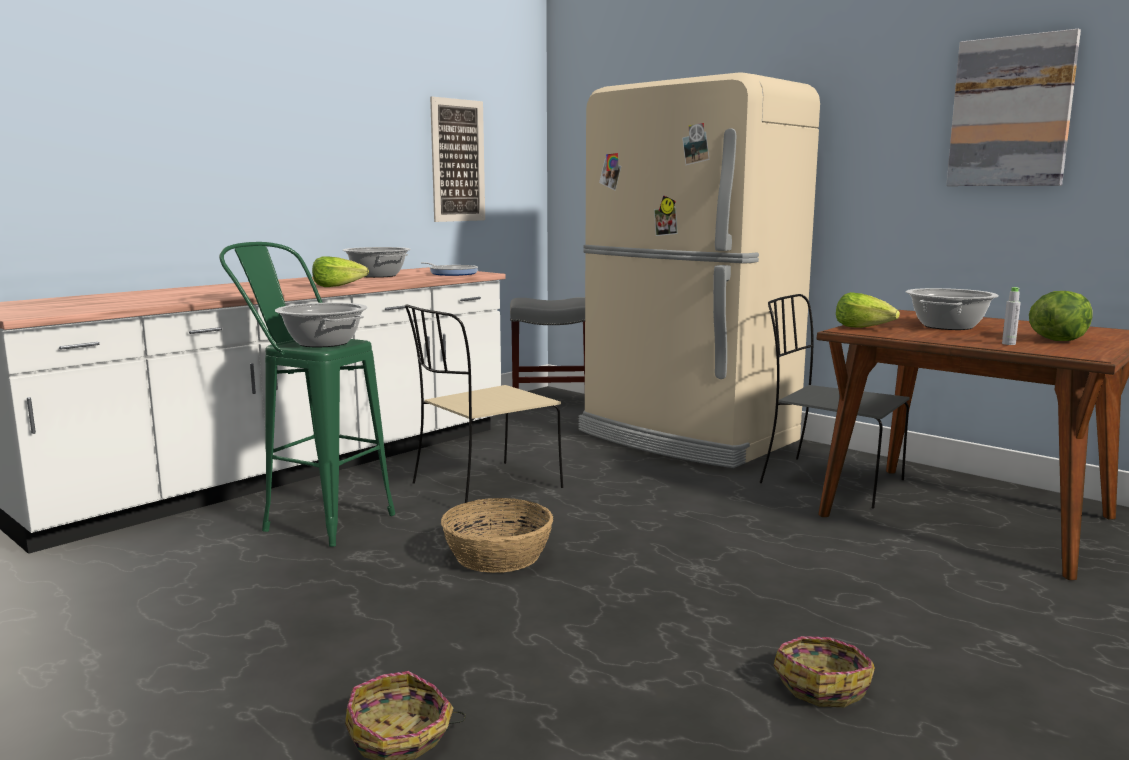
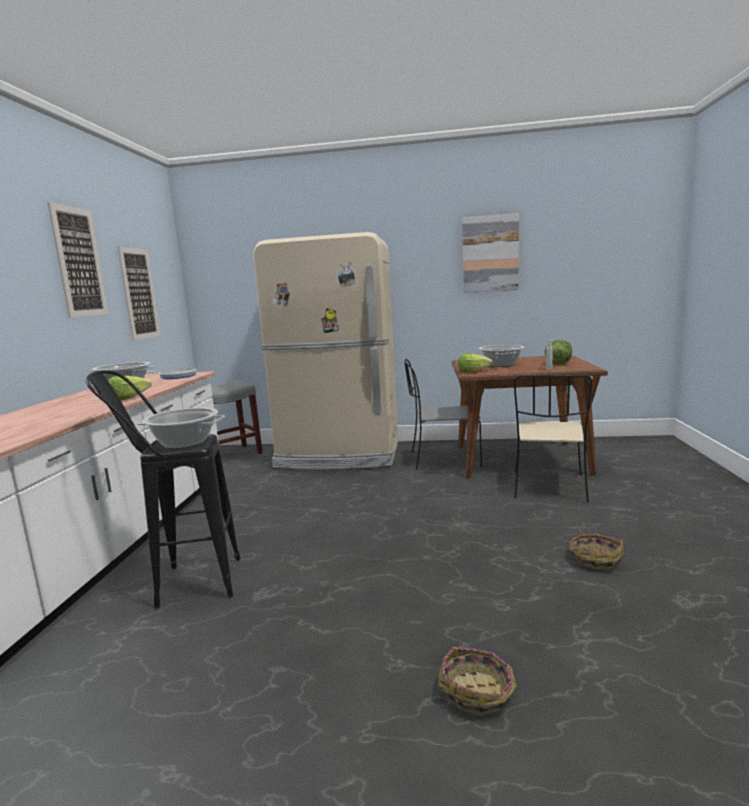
camera: 35 degrees left, 0 degrees up
(315, 519) = (184, 584): green stool -> black stool
(364, 116) = (79, 262): none -> picture
(483, 487) = (270, 520): beige chair -> beige chair (549, 487)
(498, 555) = (349, 558): basket -> none

